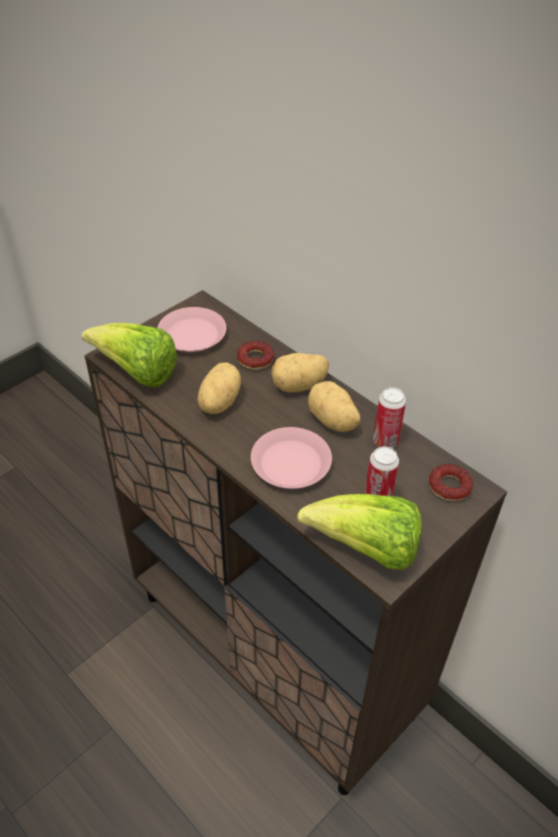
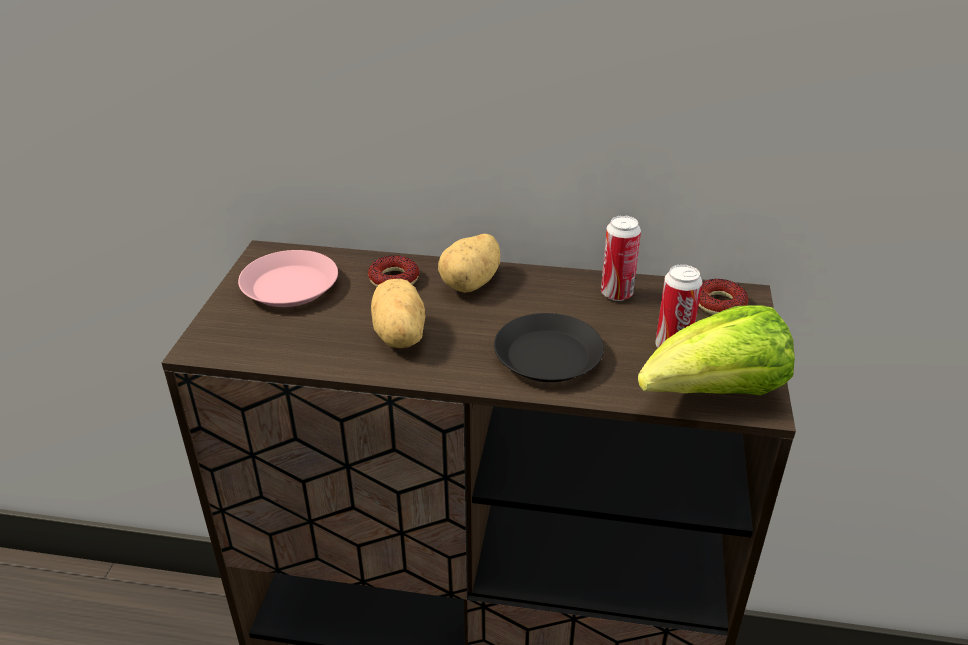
camera: 35 degrees left, 10 degrees down
(137, 373) = (260, 350): lettuce -> none
(290, 463) = (547, 356): pink plate -> black plate
(332, 421) = (544, 300): potato -> none

